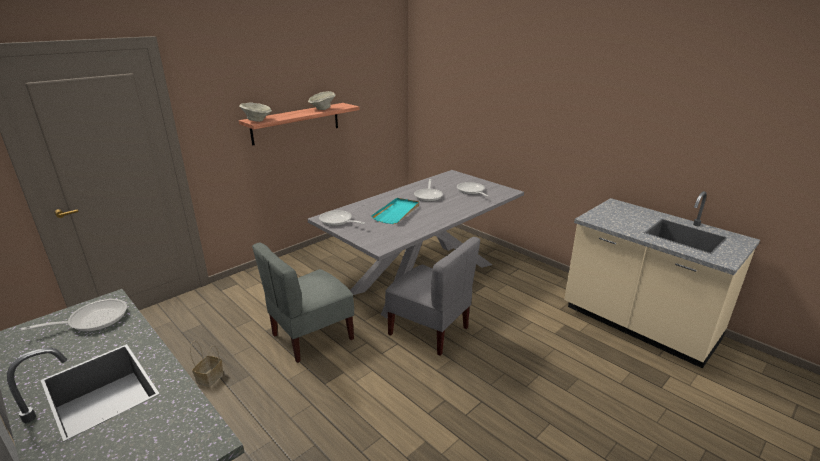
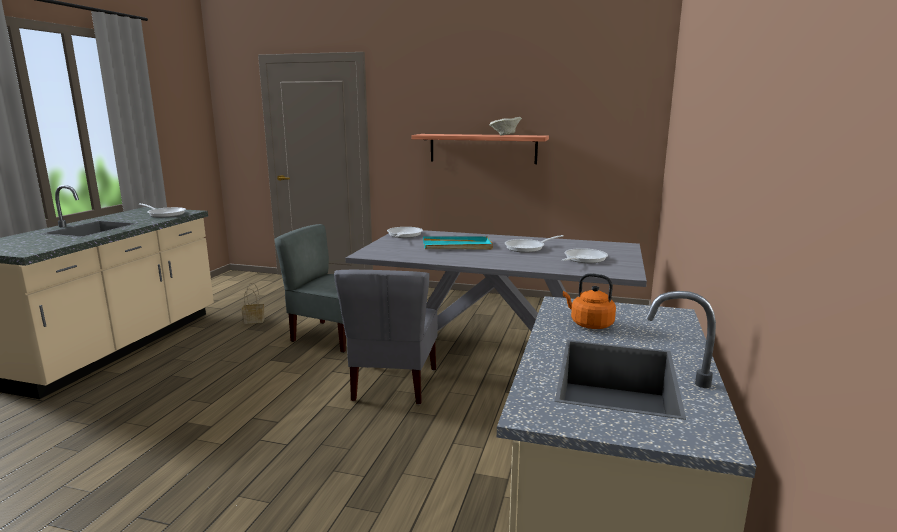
camera: 60 degrees right, 10 degrees down
(257, 121) = (426, 134): beige bowl -> none
(623, 222) = (589, 324): none -> orange kettle

